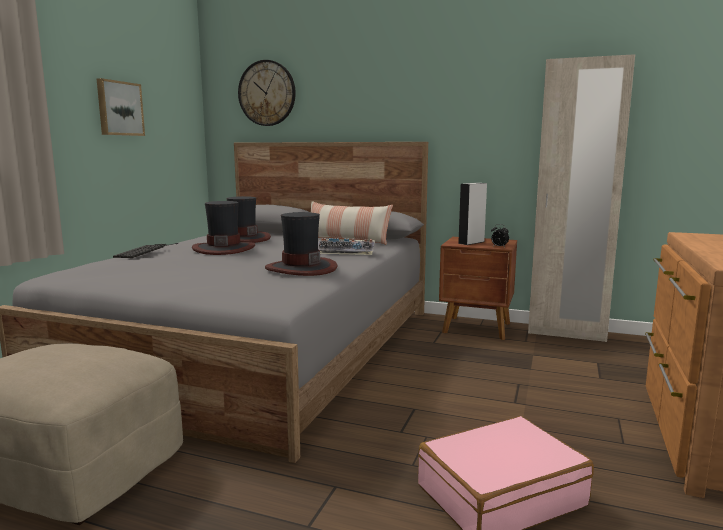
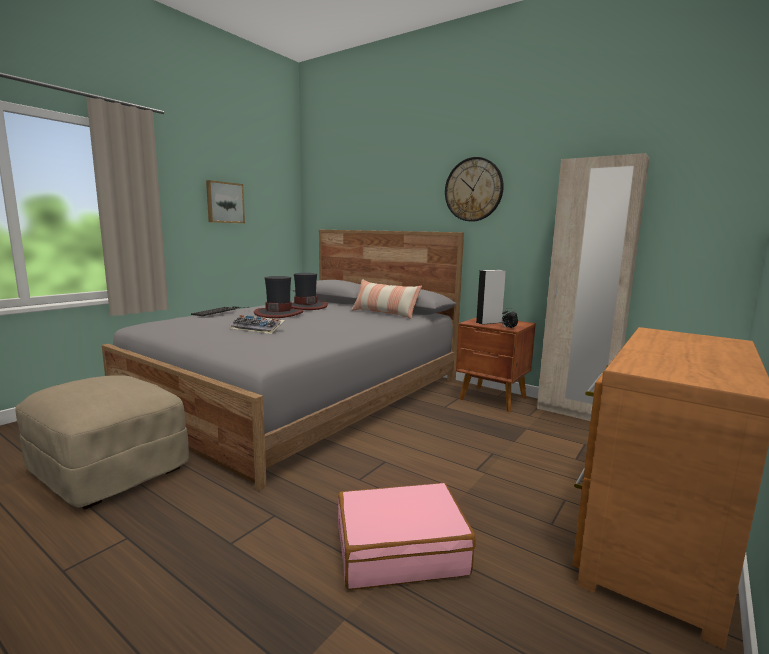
camera: 15 degrees right, 0 degrees up
(267, 93) = (344, 190): wall clock -> wall clock (473, 189)
(301, 268) = (315, 334): hat -> none
(346, 252) = (370, 323): keyboard -> keyboard (258, 329)

